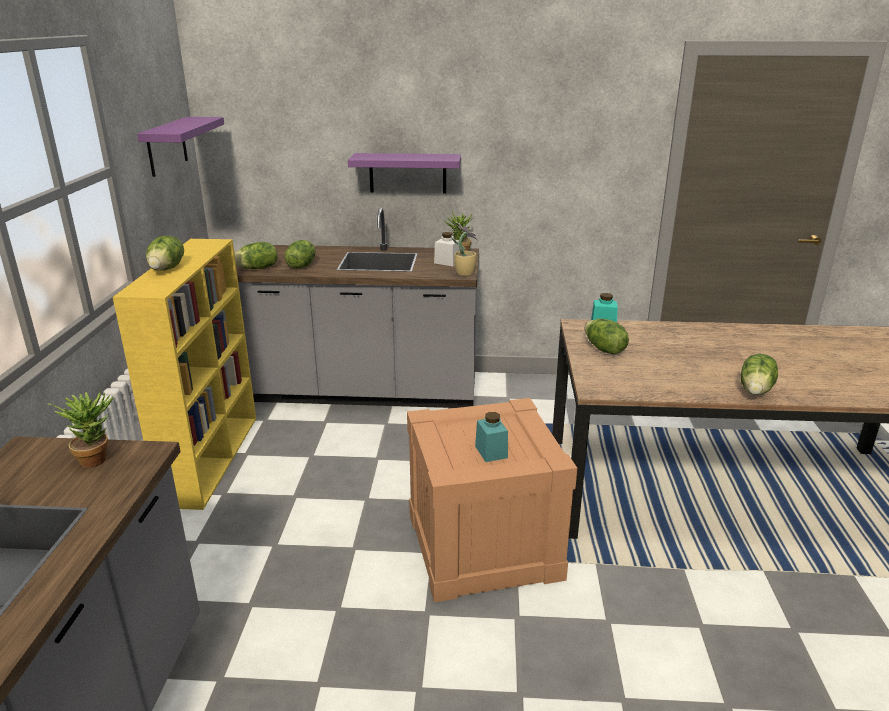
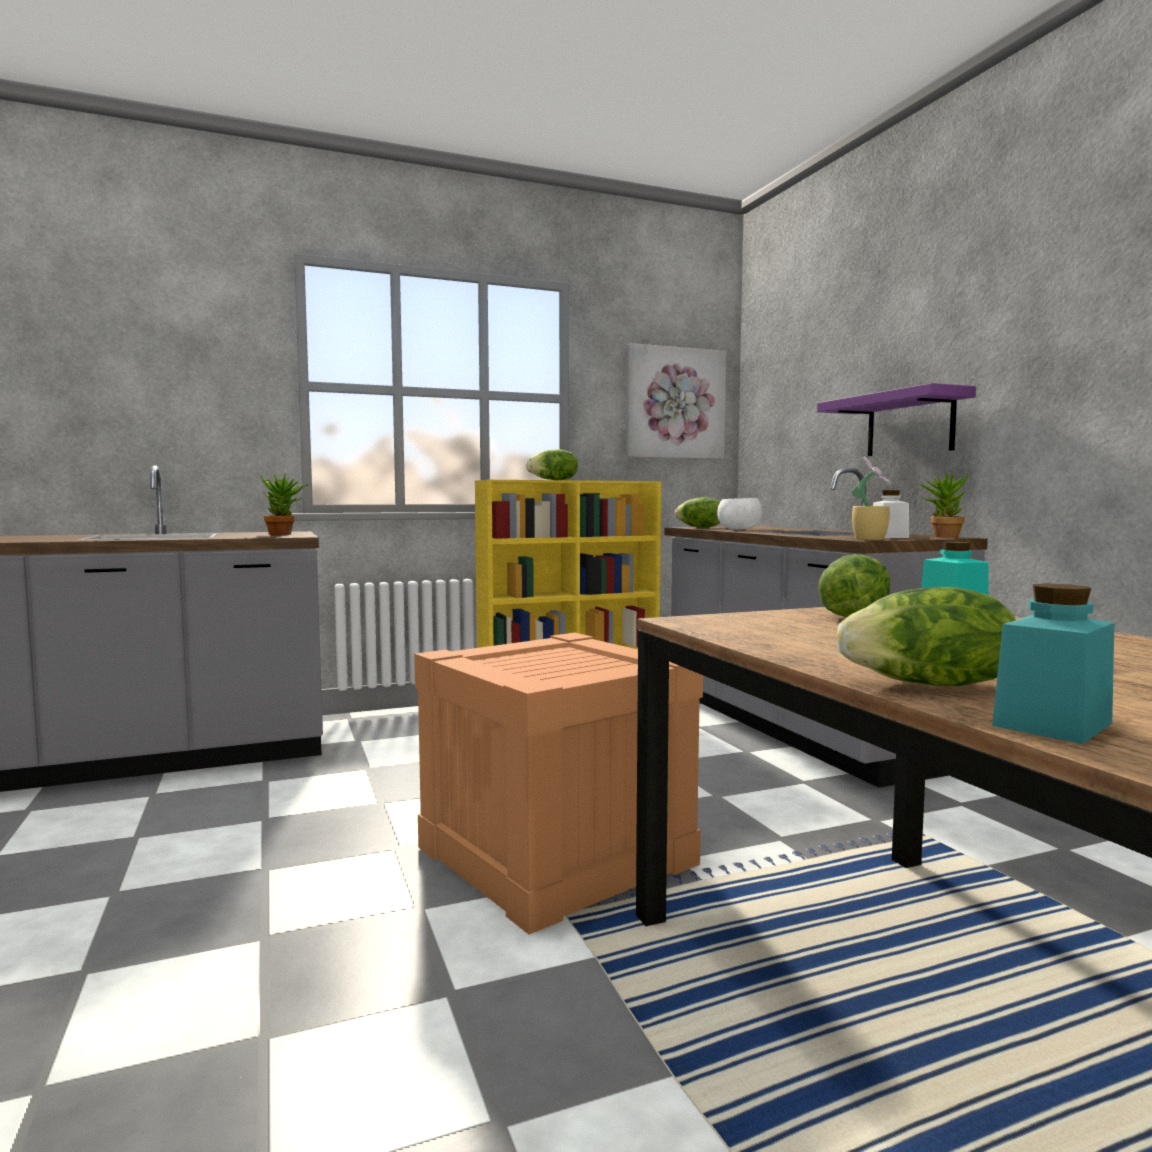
camera: 65 degrees right, 20 degrees down
(167, 146) = (674, 403): purple shelf -> picture
(301, 266) = (738, 529): lettuce -> white bowl
(491, 452) = (530, 667): turquoise jar -> turquoise jar (1052, 724)

